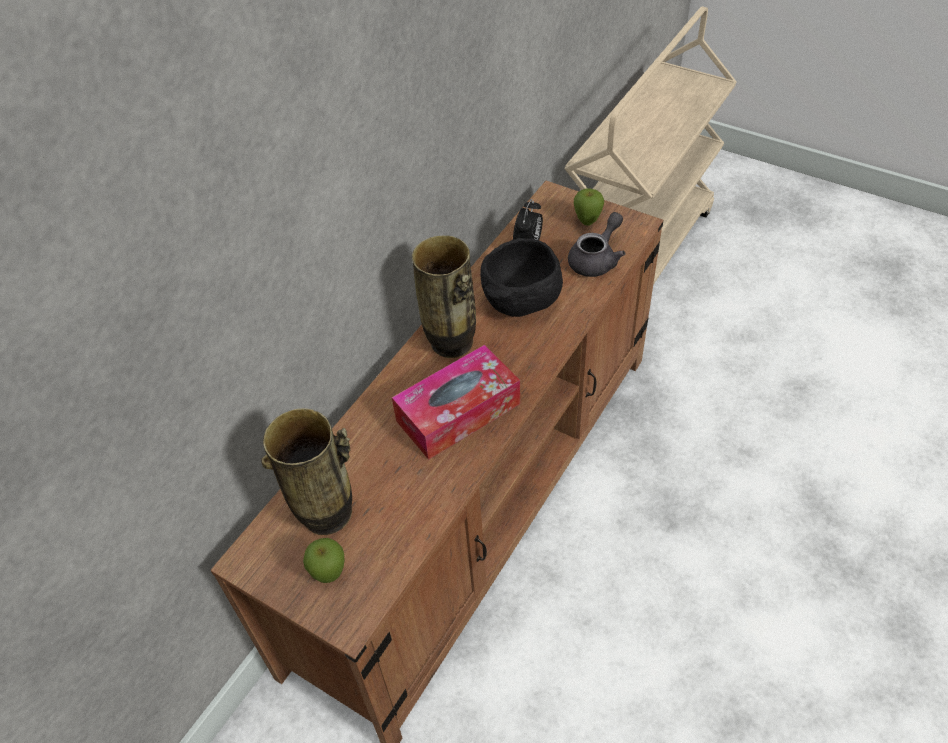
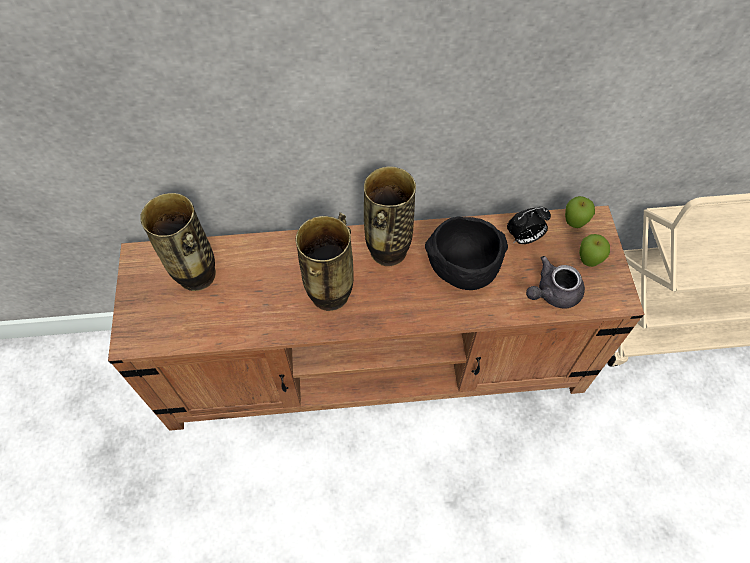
camera: 50 degrees right, 10 degrees up
(329, 575) = (155, 307): apple -> apple (573, 224)
(458, 412) = (330, 295): tissue box -> vase
(596, 260) = (552, 293): grey teapot -> grey teapot turned 150 degrees clockwise

